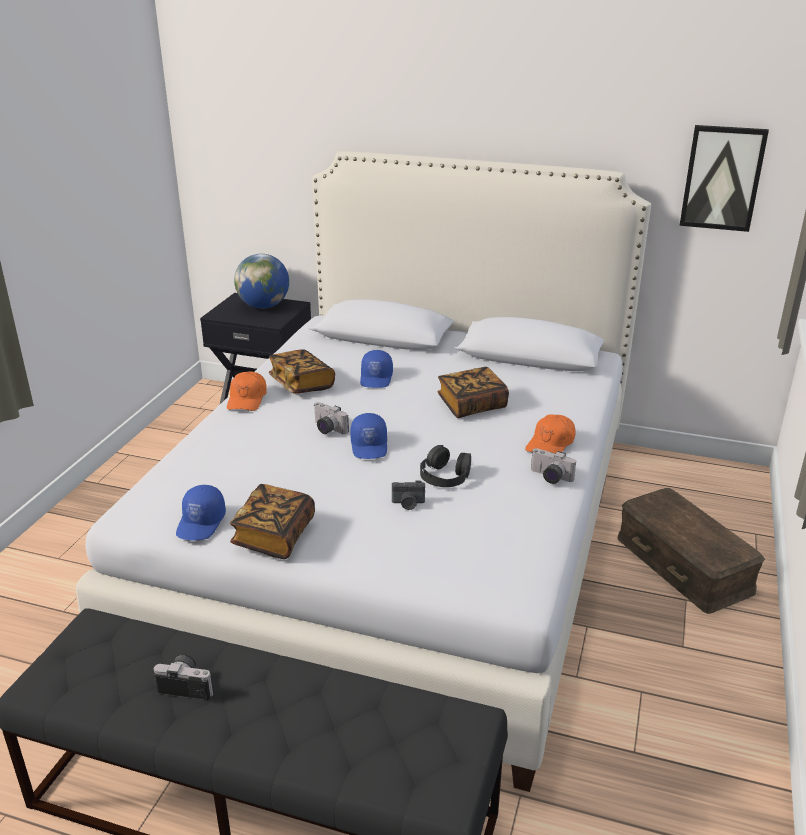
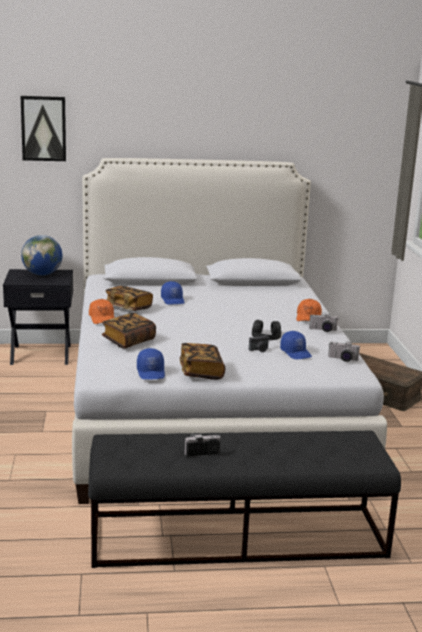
camera: 25 degrees left, 10 degrees down
(327, 429) = (172, 325): camera -> camera (342, 359)
(370, 446) = (208, 329): blue cap -> blue cap (296, 353)
(472, 405) = (245, 306): book -> book (128, 340)
(722, 178) = (346, 163): picture -> picture (43, 128)

